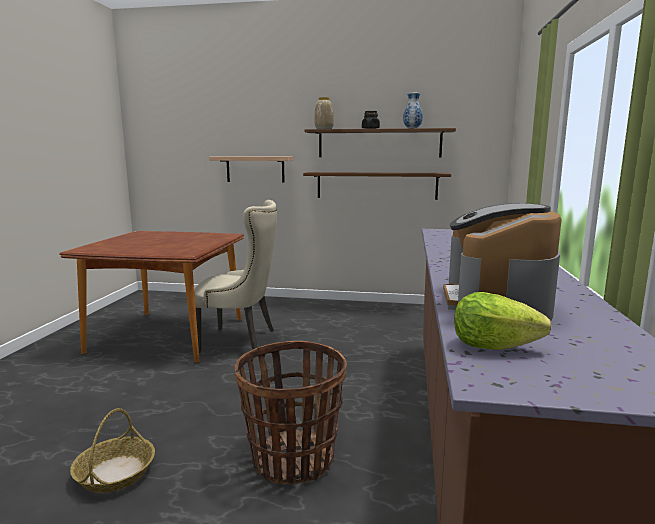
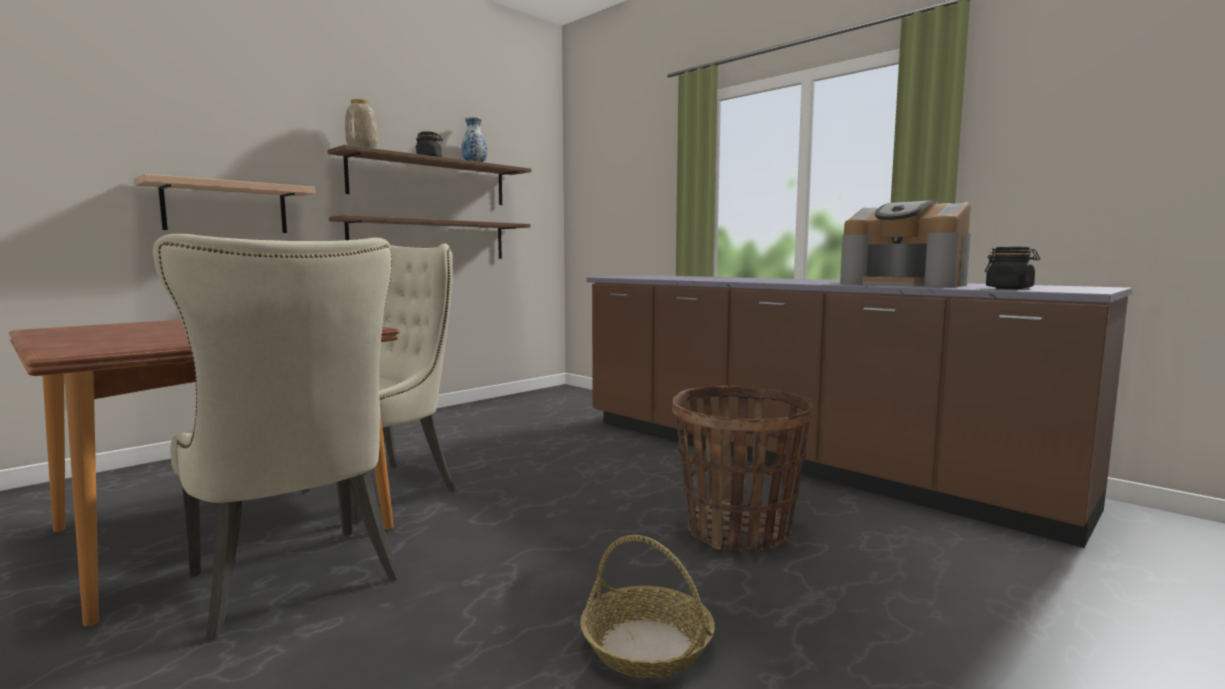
camera: 55 degrees left, 5 degrees down
(134, 367) = (295, 580): none -> beige chair
(492, 346) = (1009, 288): lettuce -> black jar

